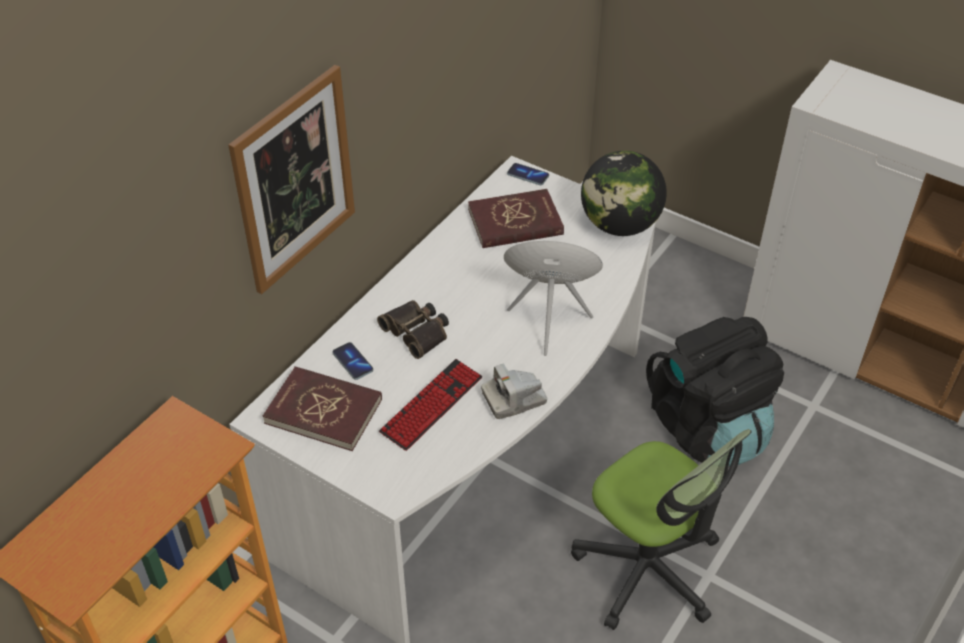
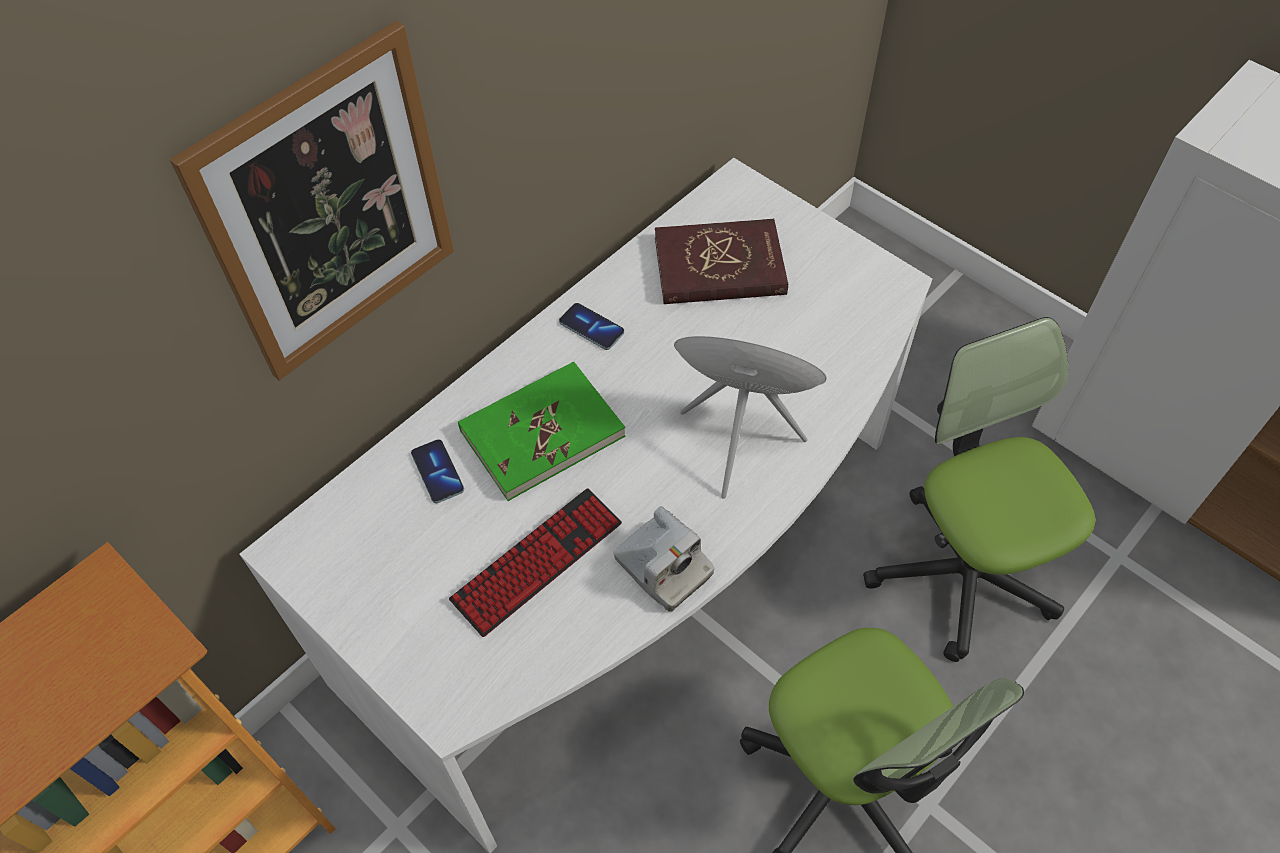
camera: 10 degrees right, 10 degrees up
(324, 411) = (378, 550): red book -> none
(417, 332) = (542, 433): binoculars -> green book
(514, 399) = (662, 567): camera -> camera turned 120 degrees counterclockwise
(528, 175) = (751, 192): phone -> phone (591, 328)
(620, 225) = (873, 288): globe -> none
(708, 428) = (962, 571): black backpack -> office chair

